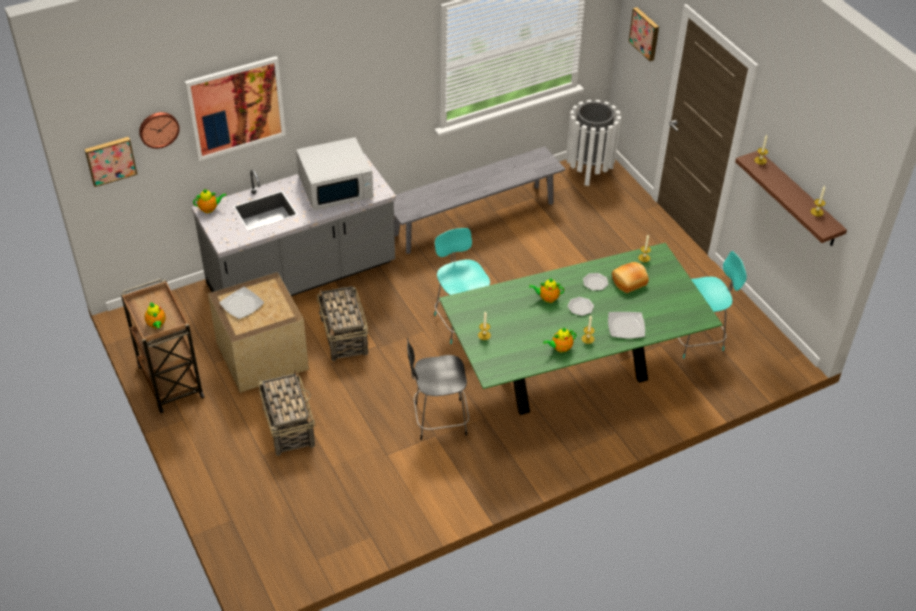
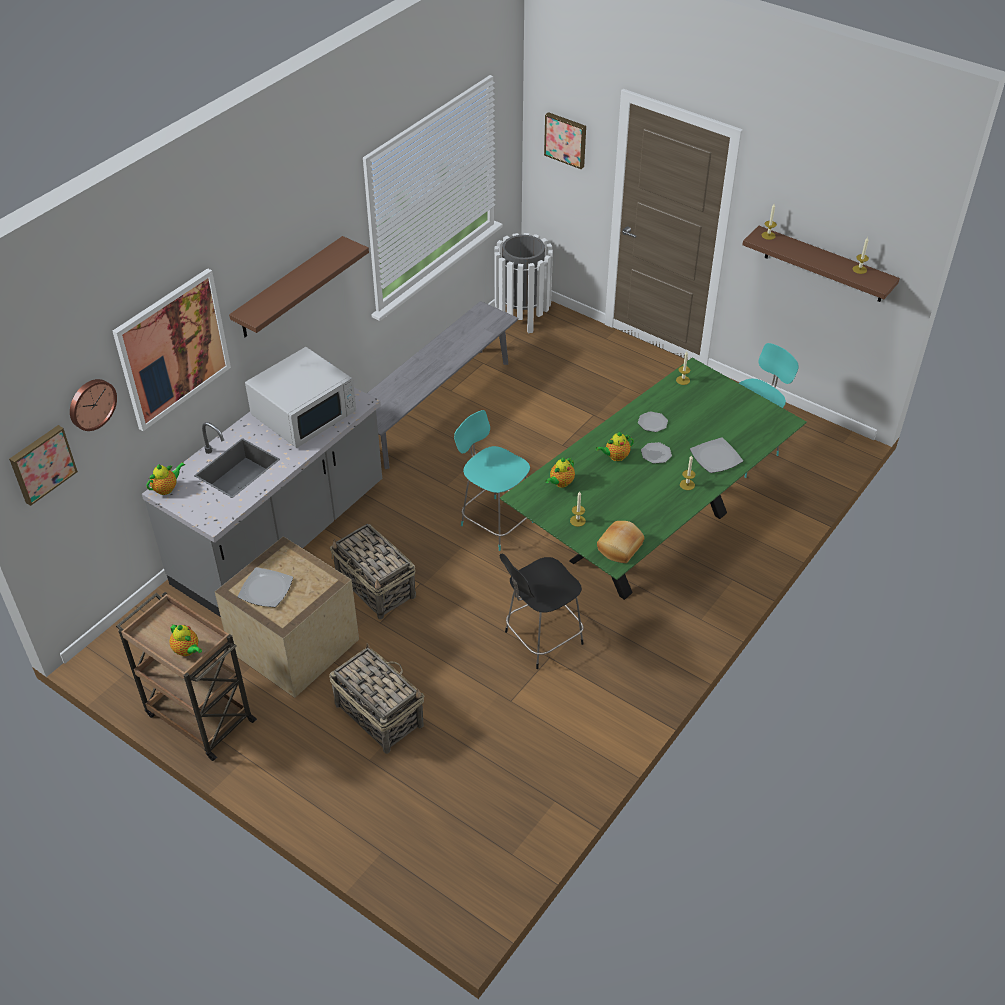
camera: 25 degrees left, 0 degrees up
(353, 89) = (289, 288): none -> brown shelf
(560, 348) = (666, 505): teapot -> teapot (560, 483)
(629, 282) = (687, 410): bread -> bread (620, 548)

